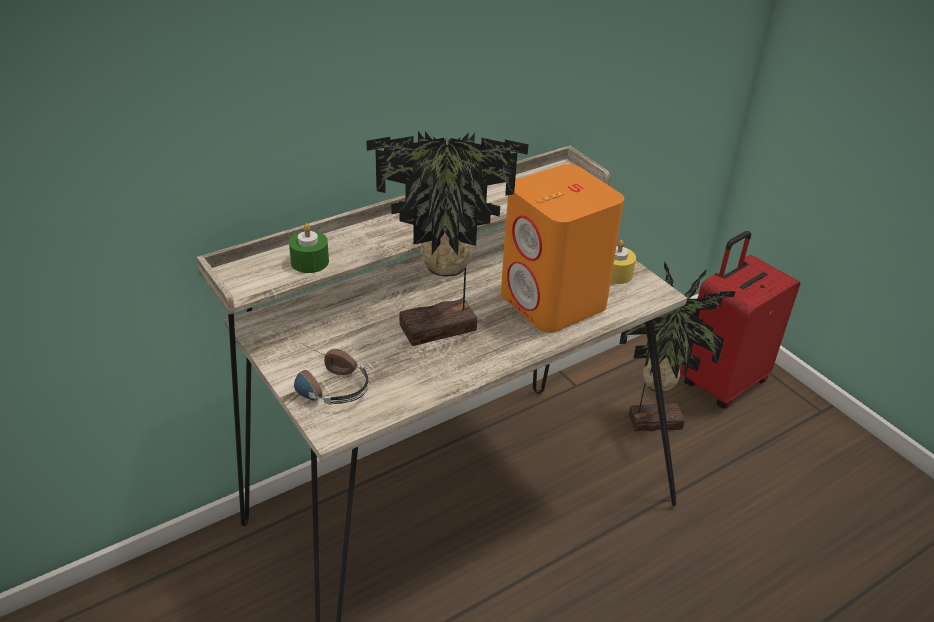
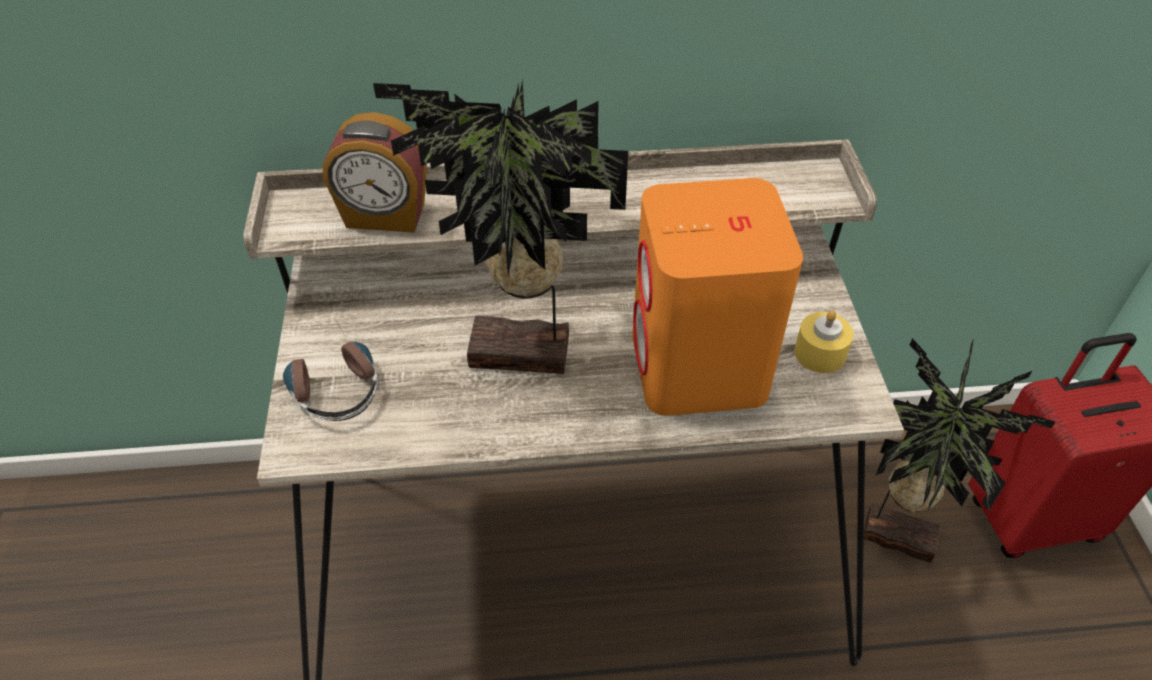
camera: 30 degrees right, 10 degrees up
(309, 262) = (385, 216): green candle -> alarm clock

